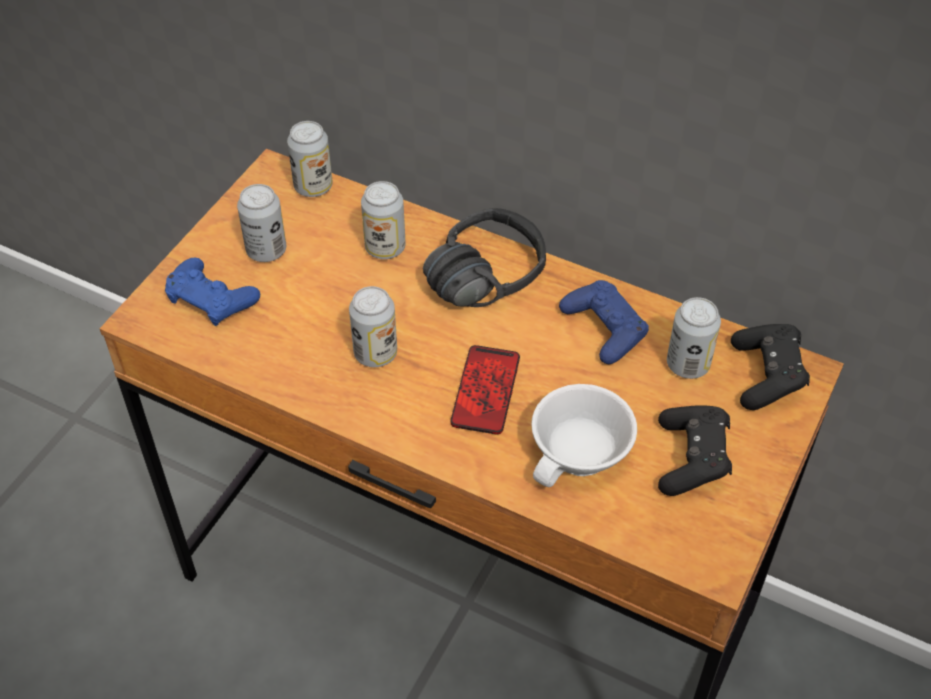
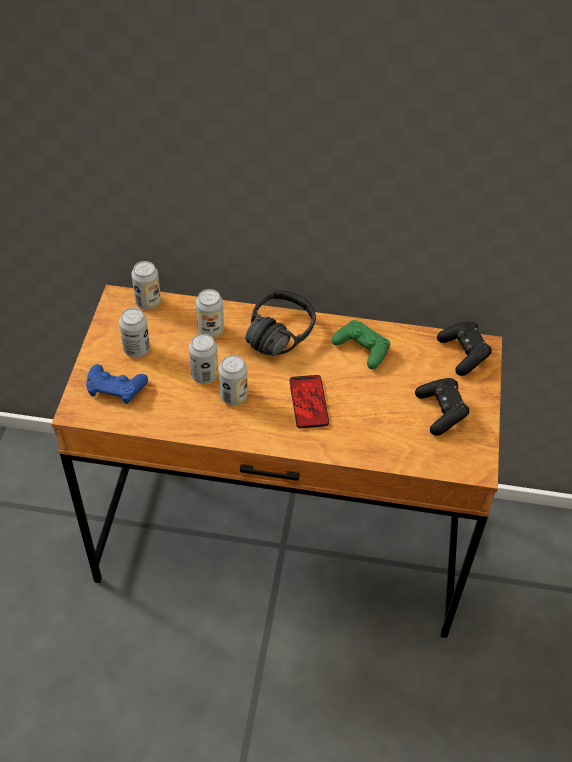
camera: 20 degrees left, 0 degrees up
(582, 456) = (379, 426): white cup -> none
(604, 328) = (362, 348): blue game controller -> green game controller
(688, 364) = (417, 358): can -> can (204, 375)

